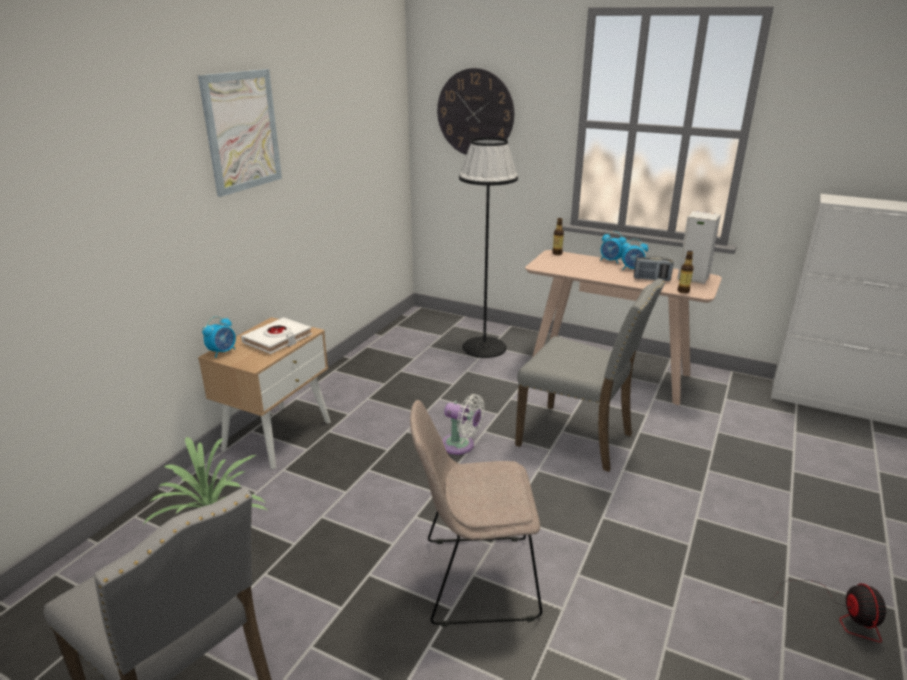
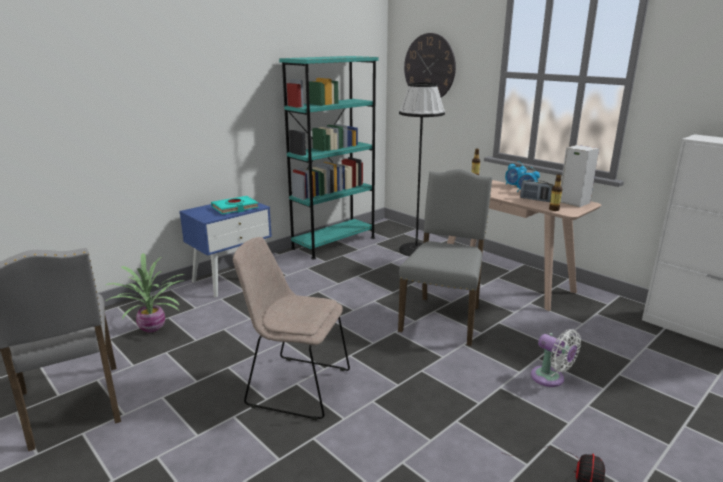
camera: 20 degrees right, 5 degrees down
(223, 352) = (196, 210): alarm clock -> none
(242, 131) = (231, 63): picture -> none
(277, 434) = (232, 279): beige nightstand -> blue nightstand
(278, 339) = (235, 208): white book -> turquoise book
(376, 354) = (334, 243): none -> turquoise bookcase
(461, 446) = (349, 306): white fan -> white fan (550, 378)
(578, 438) = (443, 318): grey chair -> grey chair turned 120 degrees counterclockwise

